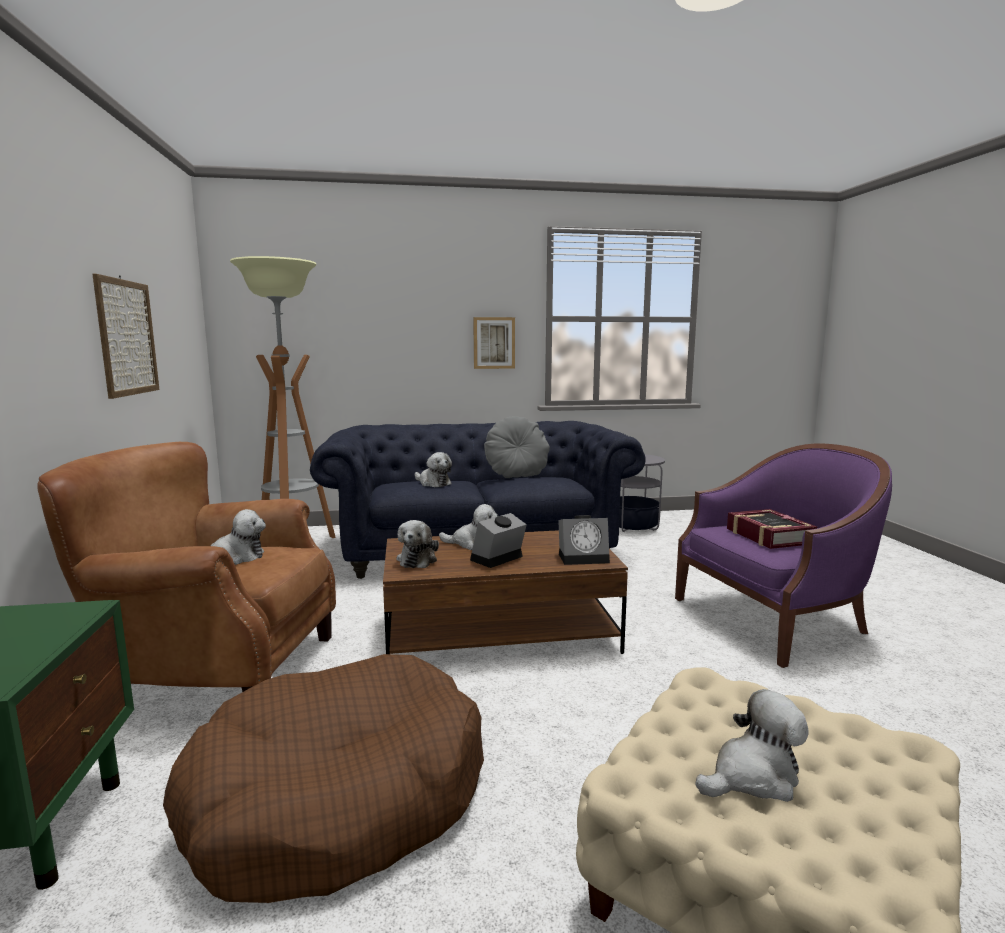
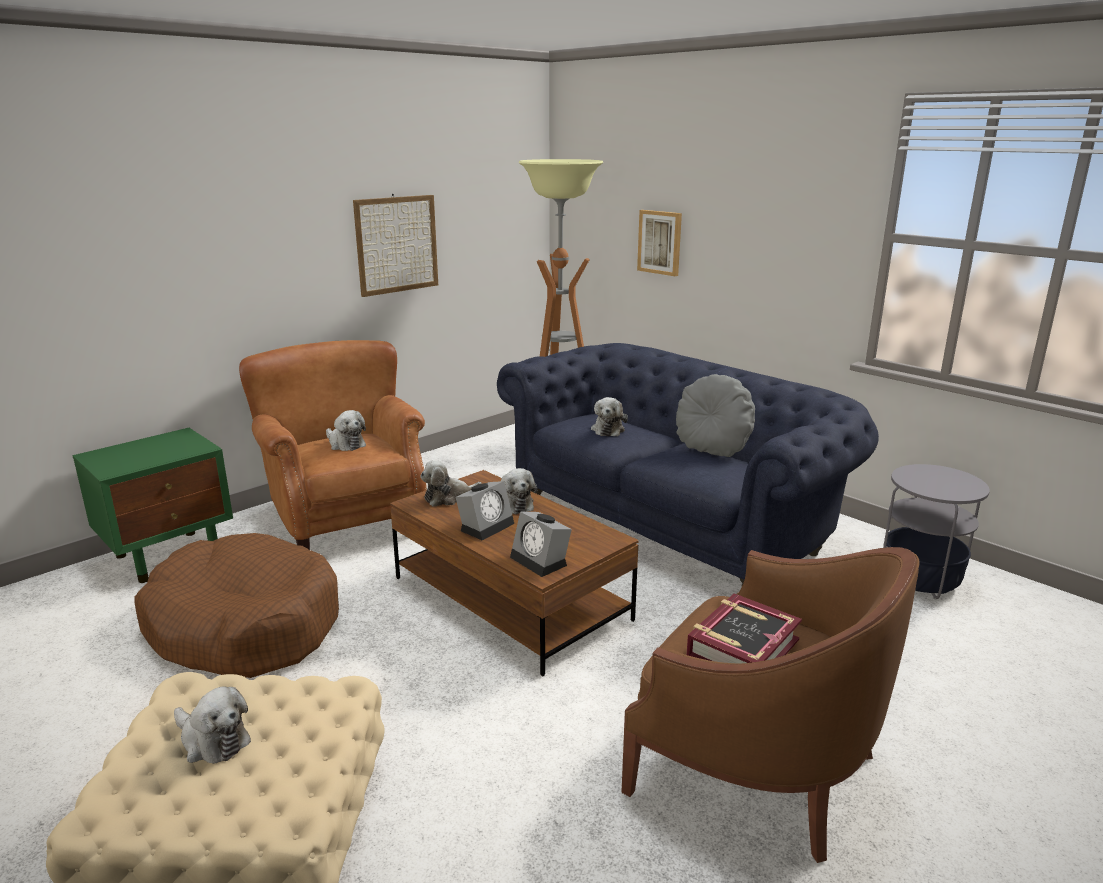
camera: 55 degrees right, 10 degrees up
(494, 343) = (807, 264): picture -> picture (660, 242)
(497, 559) = (486, 525): alarm clock -> alarm clock turned 120 degrees clockwise
(774, 620) = (756, 765): purple armchair -> brown armchair

